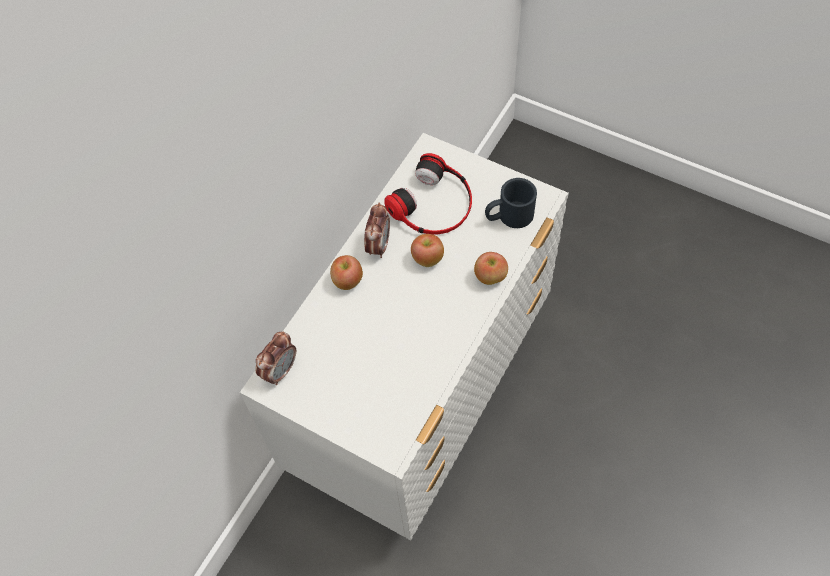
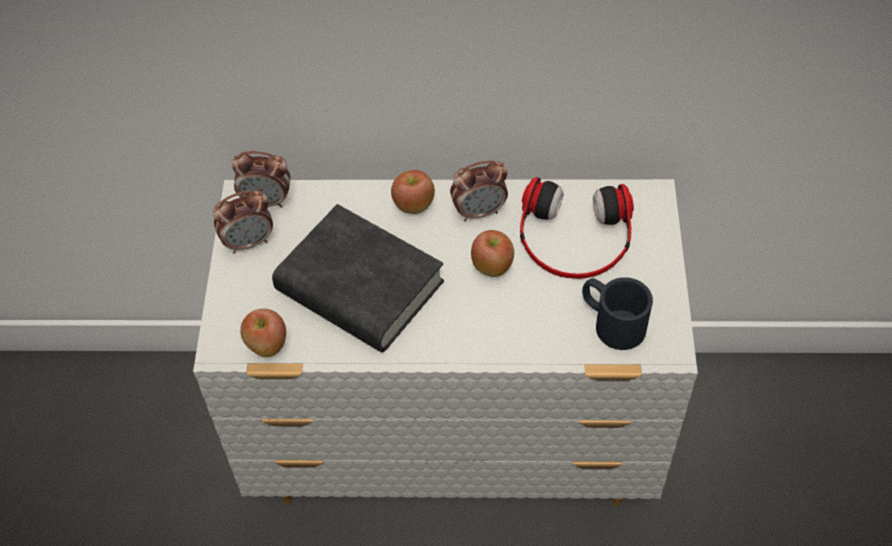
camera: 60 degrees right, 5 degrees down
(310, 397) = (249, 242): none -> alarm clock
(395, 343) = (359, 287): none -> black book
(490, 277) = (507, 342): apple -> apple (267, 345)

